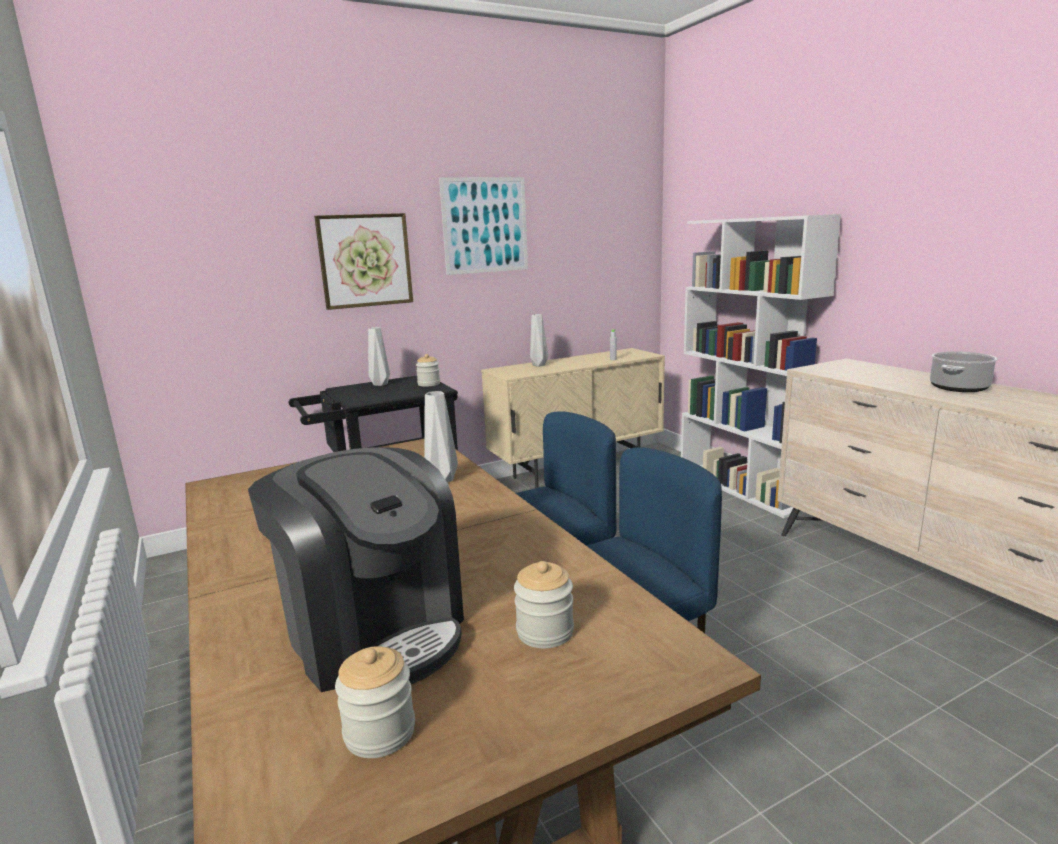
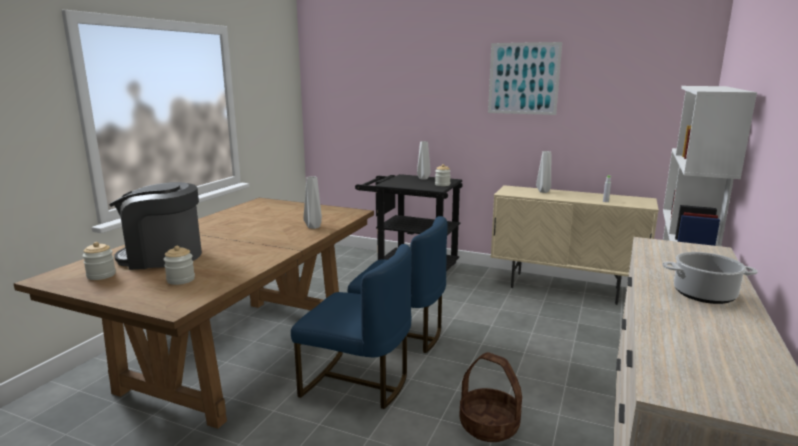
camera: 50 degrees right, 0 degrees up
(365, 260) = (434, 98): picture -> none
(374, 631) = (162, 257): coffee machine -> coffee machine turned 75 degrees clockwise
(788, 621) = (489, 425): none -> basket

